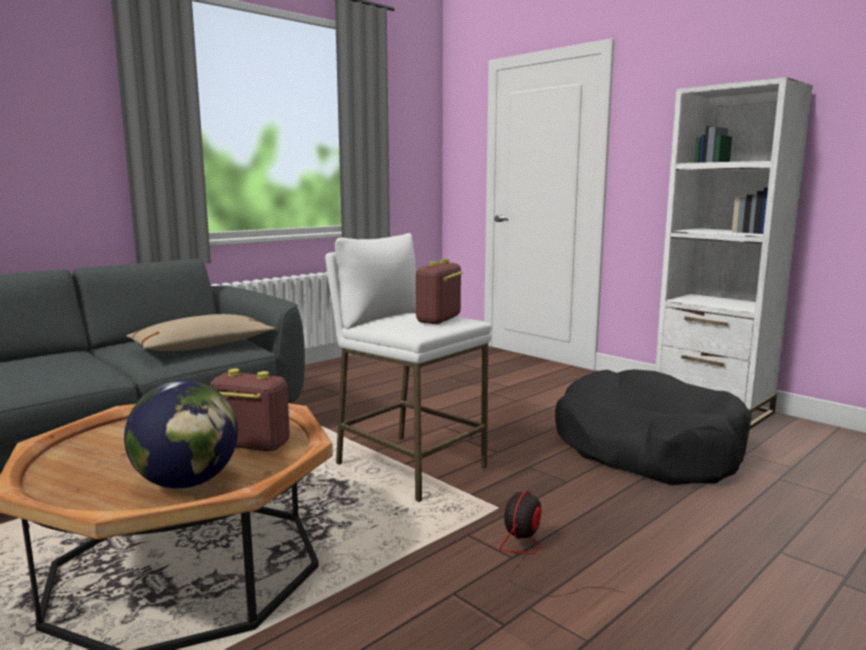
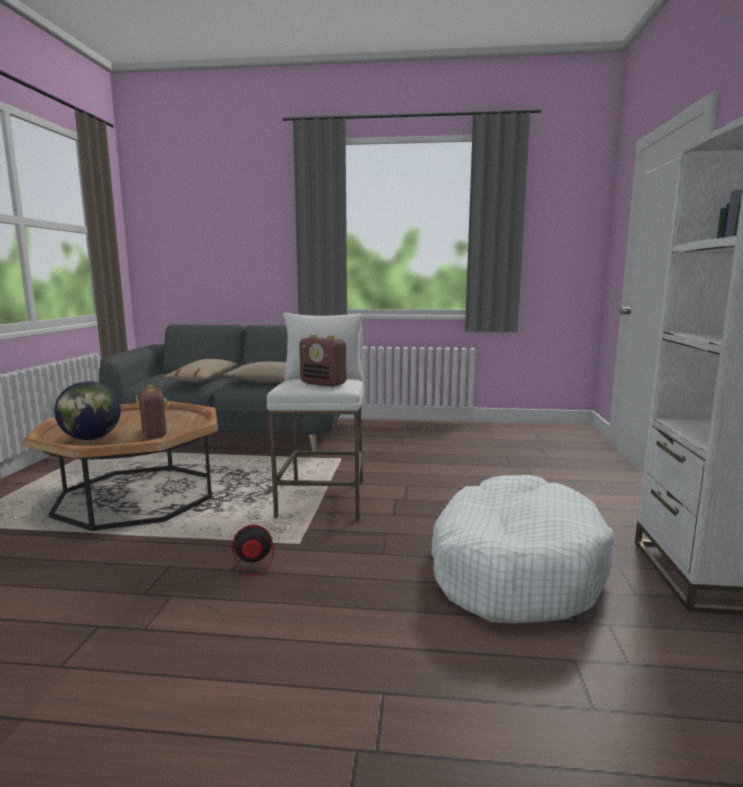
camera: 50 degrees right, 0 degrees up
(72, 366) = (204, 379): none -> beige pillow
(438, 320) = (323, 383): radio -> radio turned 135 degrees counterclockwise
(646, 448) = (514, 567): black dog bed -> white dog bed

